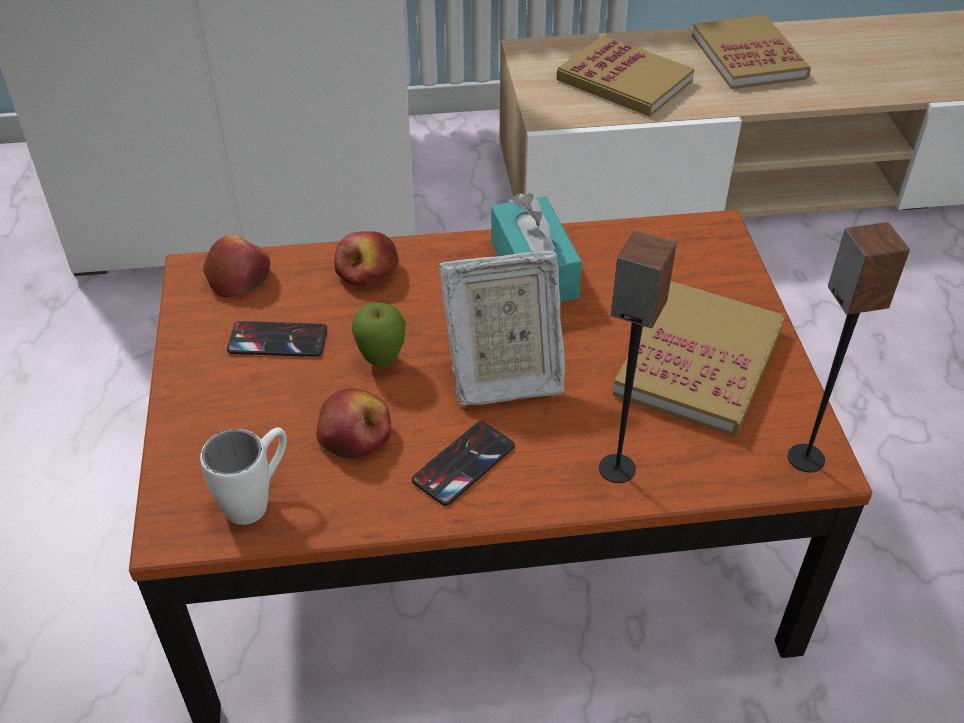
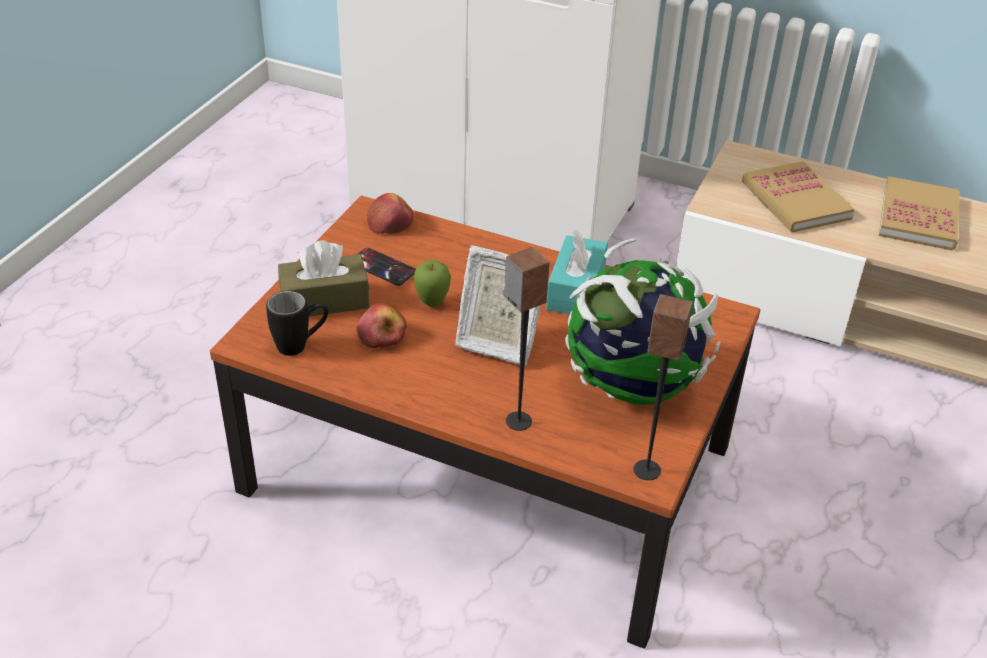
camera: 30 degrees right, 5 degrees down
(238, 419) = (325, 300): none -> brown tissue box
(257, 499) = (301, 345): white mug -> black mug
(368, 272) = (469, 250): apple -> none
(463, 463) = (429, 378): phone -> none
(699, 362) = (632, 387): book -> globe

